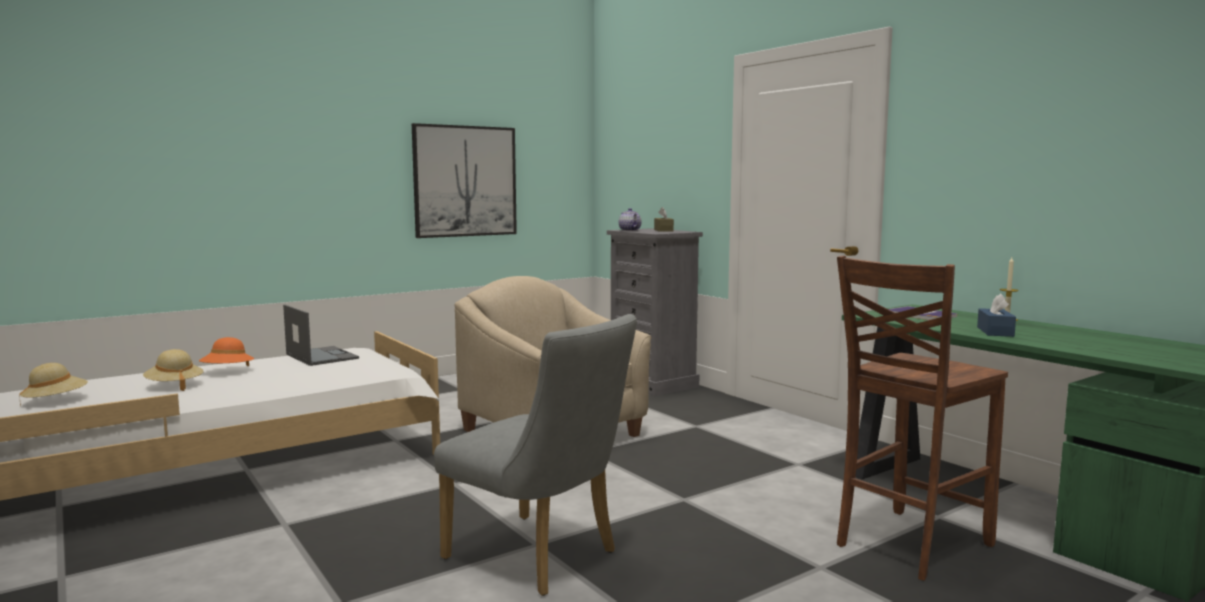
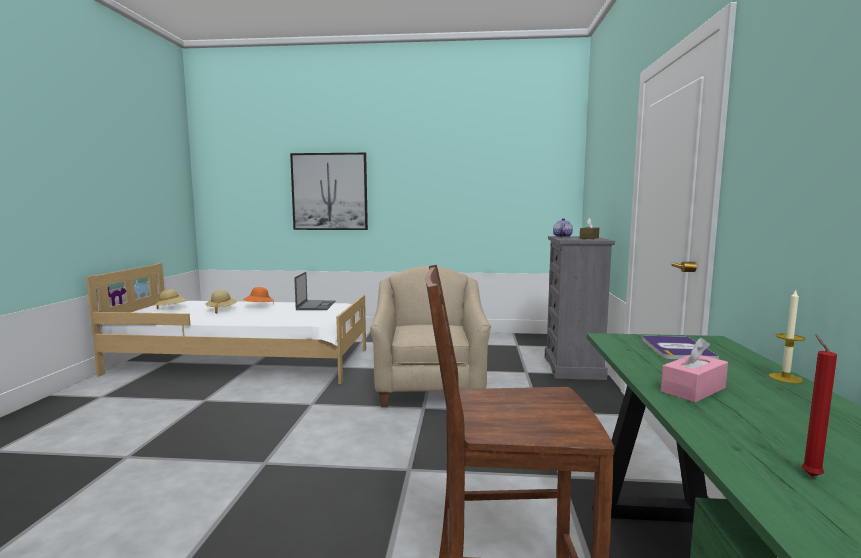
camera: 40 degrees right, 0 degrees up
(465, 181) = (468, 197): picture -> picture (329, 191)
(540, 558) = (246, 473): grey chair -> none
(995, 332) = (693, 390): blue tissue box -> pink tissue box
(1120, 350) = (809, 475): none -> red candle

